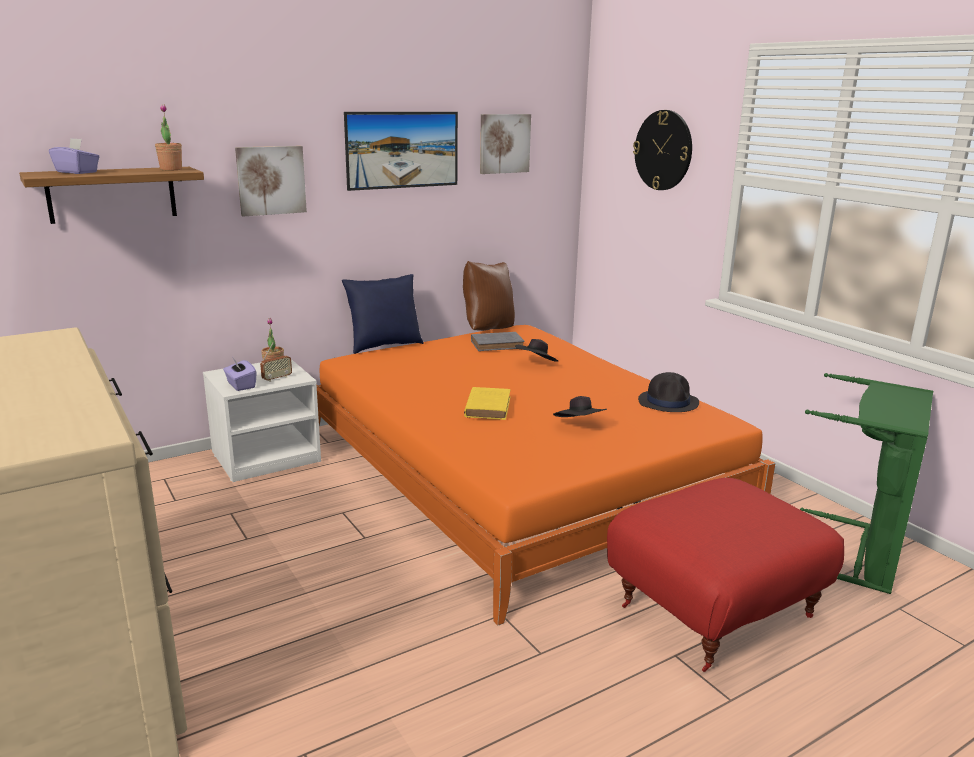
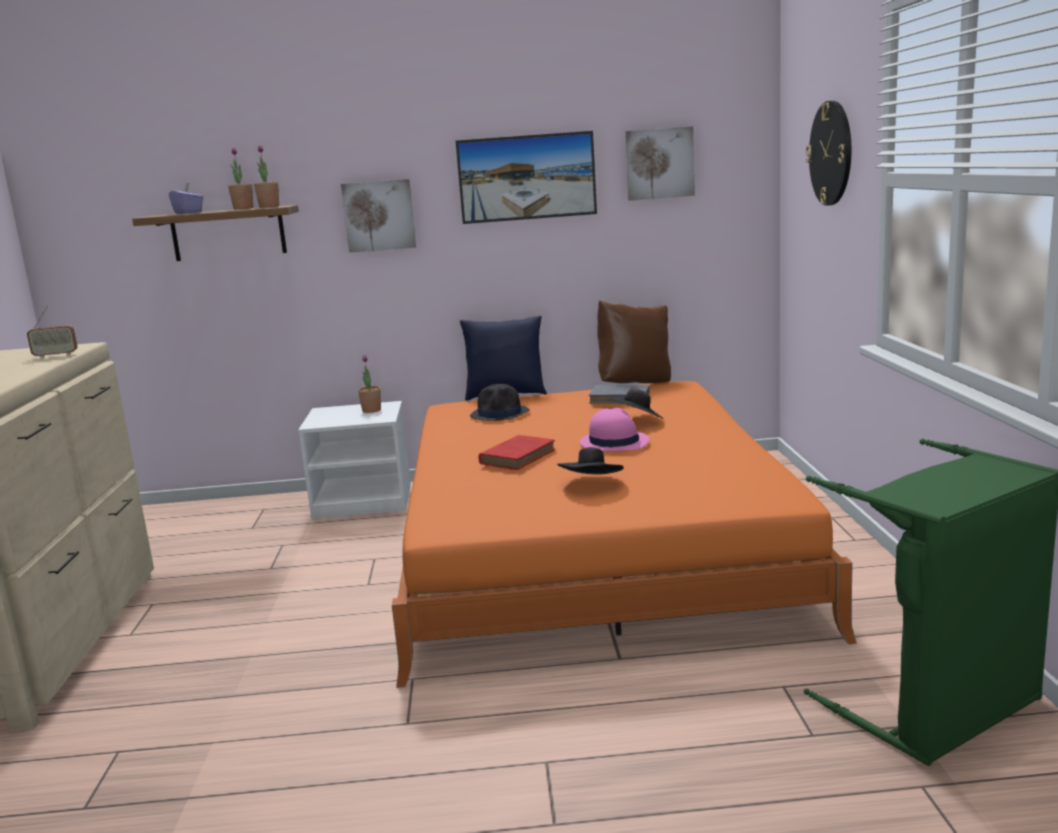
camera: 30 degrees right, 5 degrees down
(136, 169) = (243, 208): none -> potted plant
(240, 385) = (325, 421): purple tissue box -> none
(277, 378) = (363, 417): radio -> radio (55, 356)
(488, 406) = (519, 456): yellow book -> red book
(546, 386) = (613, 442): none -> pink hat
(668, 402) = (741, 470): black hat -> black hat (500, 414)
(713, 610) = (650, 727): red ottoman -> none

